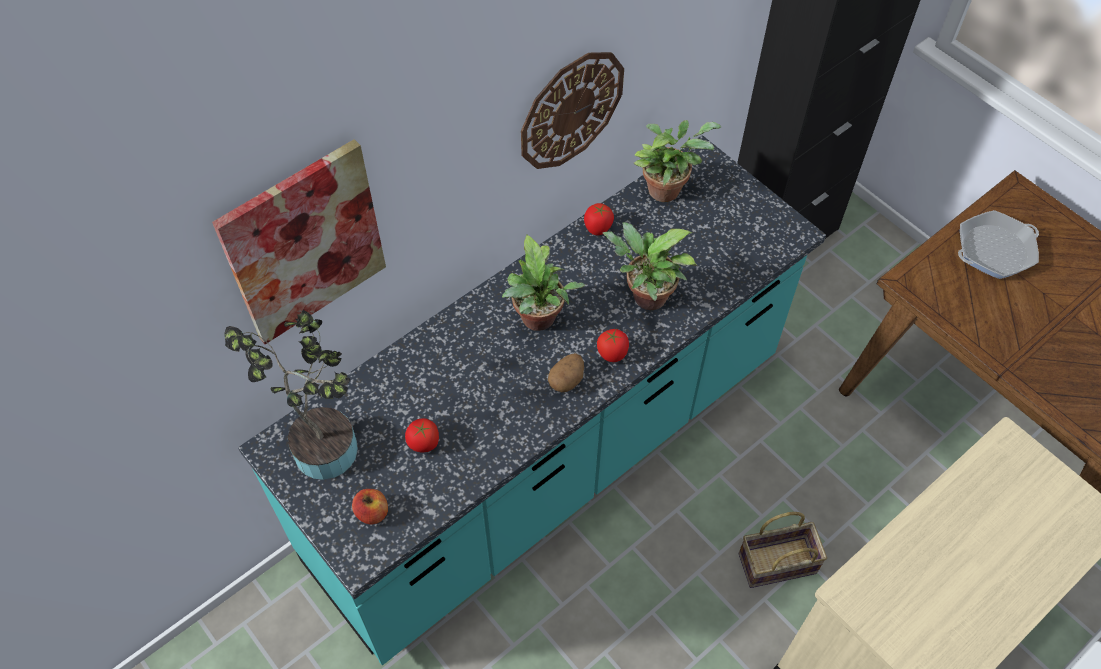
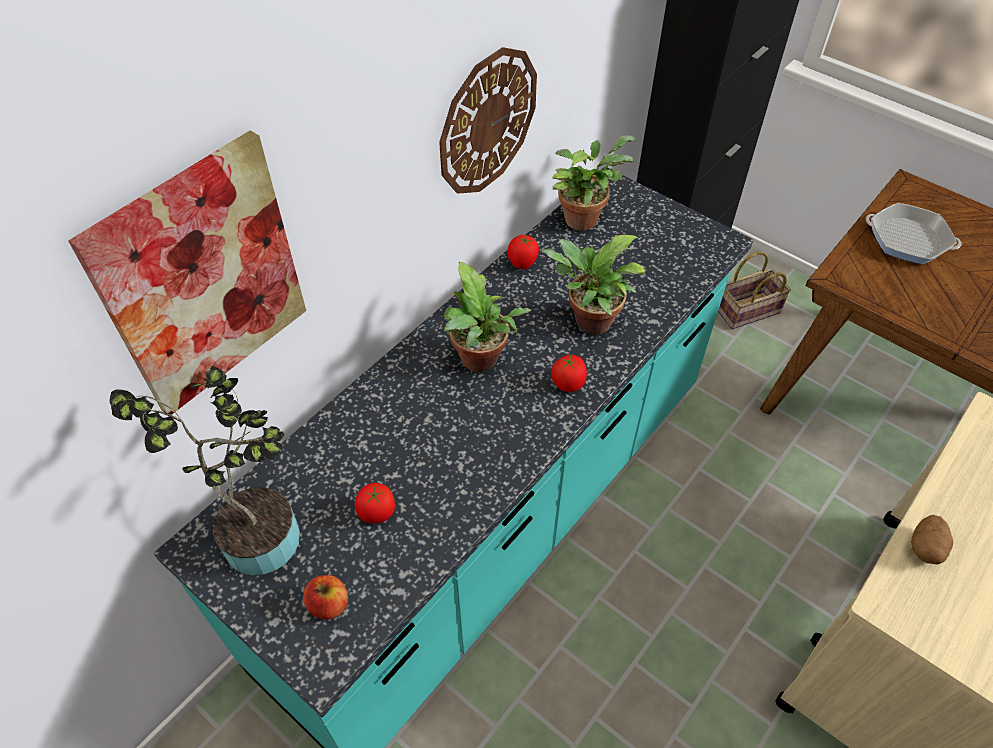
camera: 10 degrees left, 5 degrees down
(566, 380) = (525, 418): potato -> potato (925, 547)
(776, 565) = (747, 591): basket -> basket (747, 312)
(994, 250) = (908, 239): frying pan -> frying pan turned 120 degrees counterclockwise

